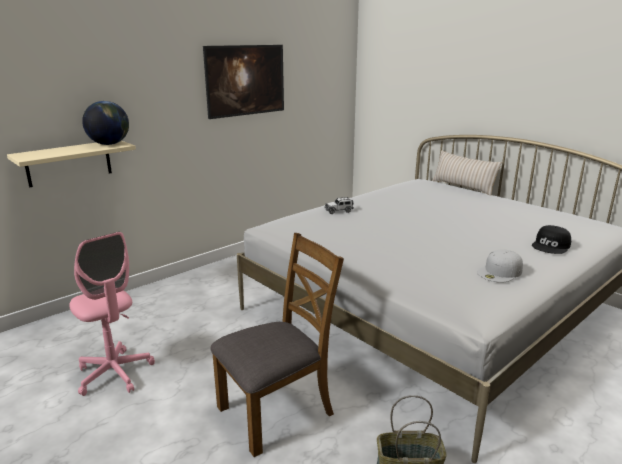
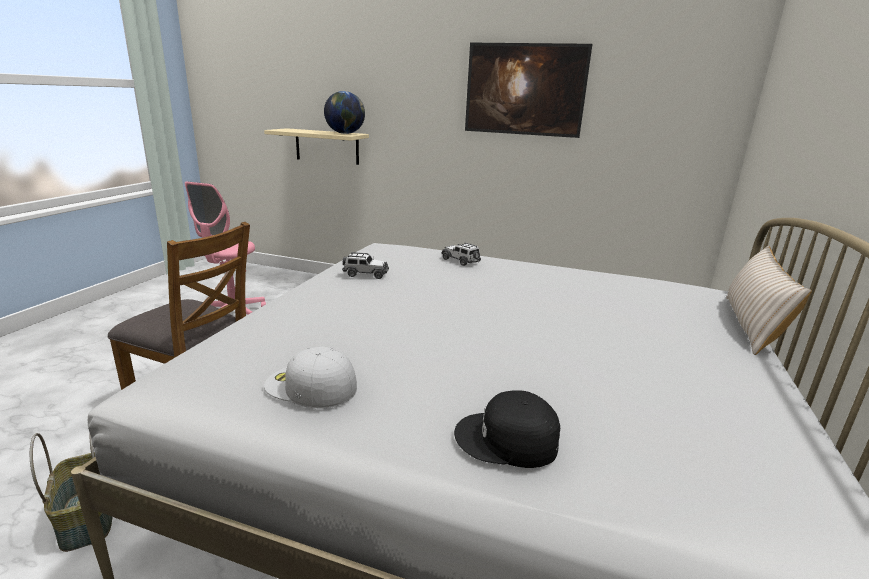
camera: 60 degrees right, 0 degrees up
(344, 238) = (365, 274): none -> toy car

